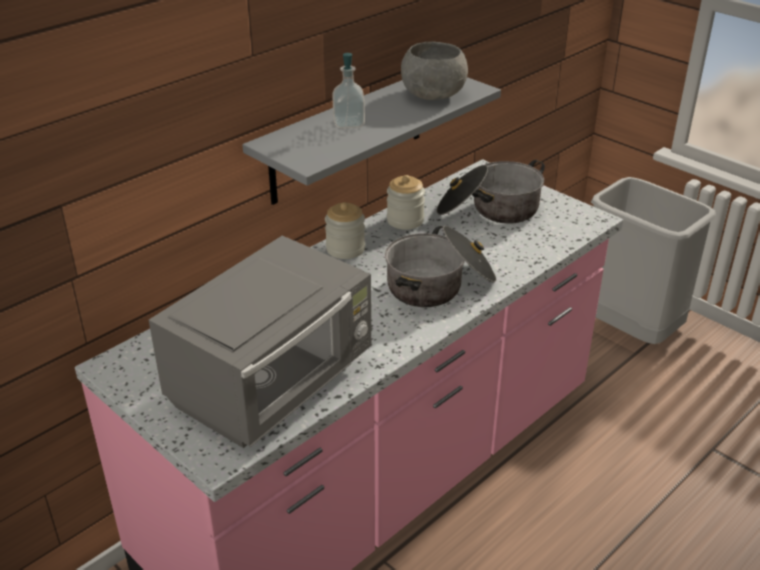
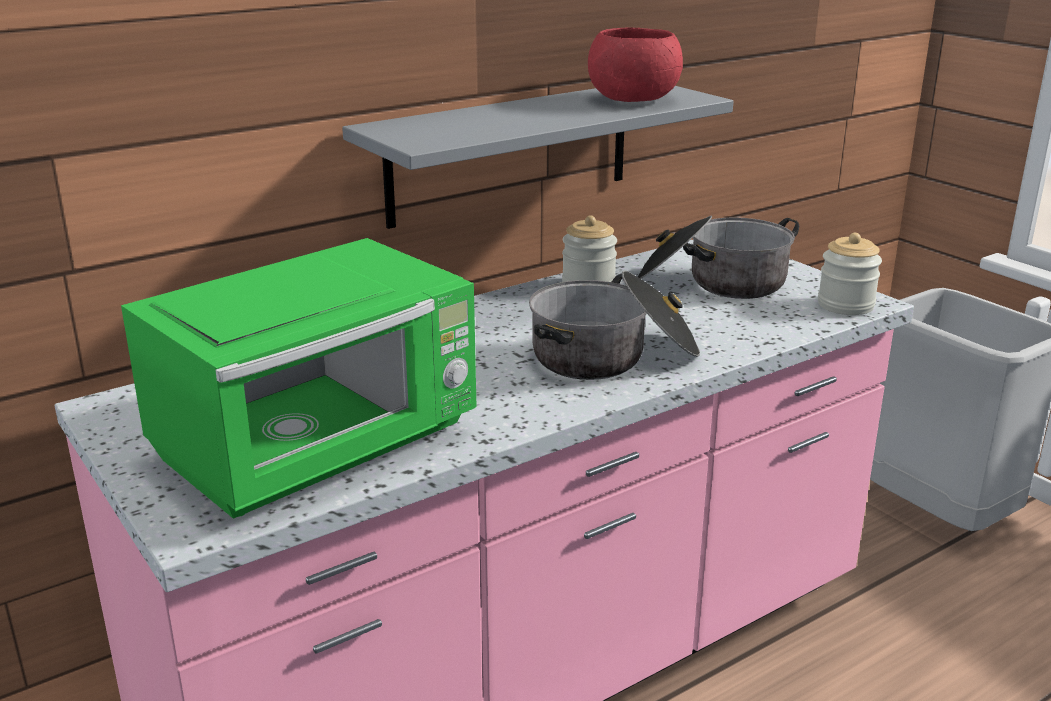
camera: 10 degrees right, 10 degrees down
(275, 383) = (321, 447): grey microwave -> green microwave
(345, 249) = (491, 309): jar -> jar (845, 305)
(349, 123) = (500, 116): soap dispenser -> none
(433, 95) = (633, 100): grey bowl -> red bowl

